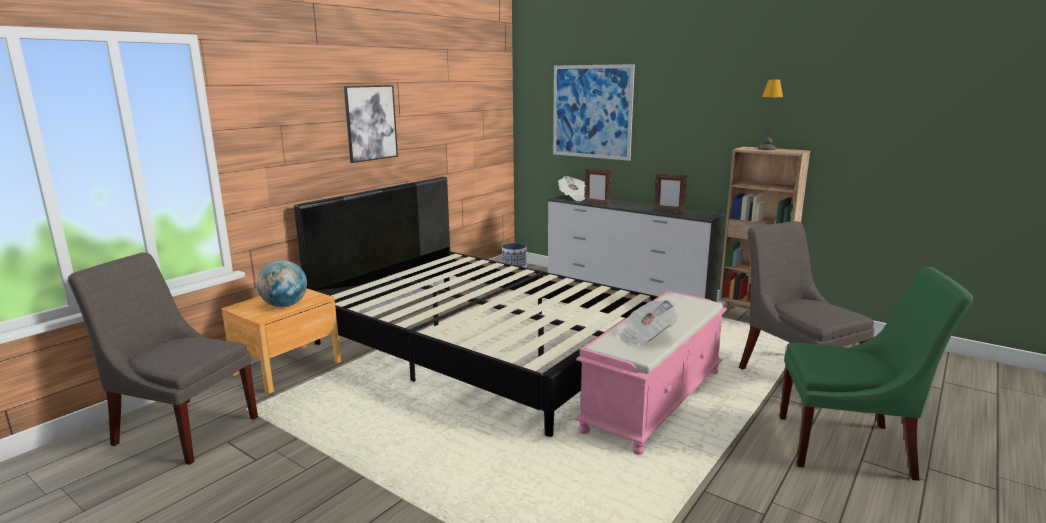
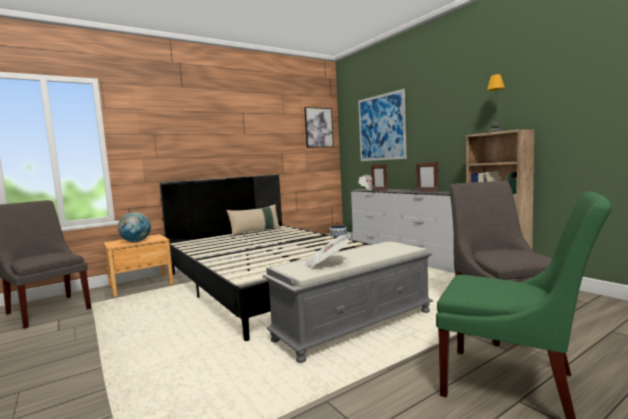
camera: 20 degrees right, 10 degrees down
(370, 123) = (221, 136): picture -> picture (318, 127)
(429, 269) = (255, 232): none -> beige pillow
(653, 399) = (355, 325): pink bench -> grey bench

